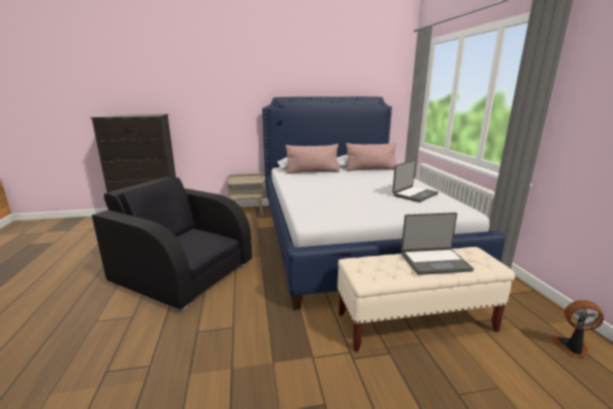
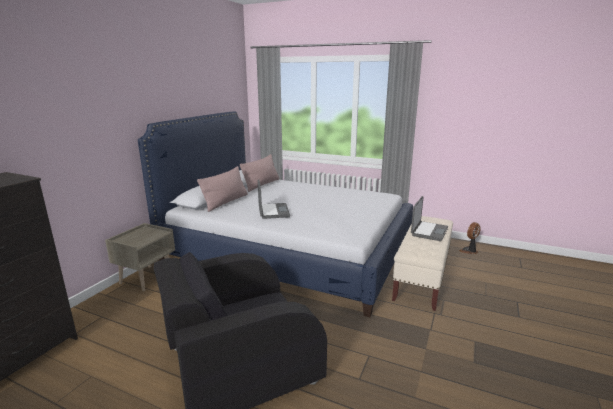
camera: 55 degrees left, 0 degrees up
(414, 194) = (343, 195): laptop -> laptop (272, 211)

